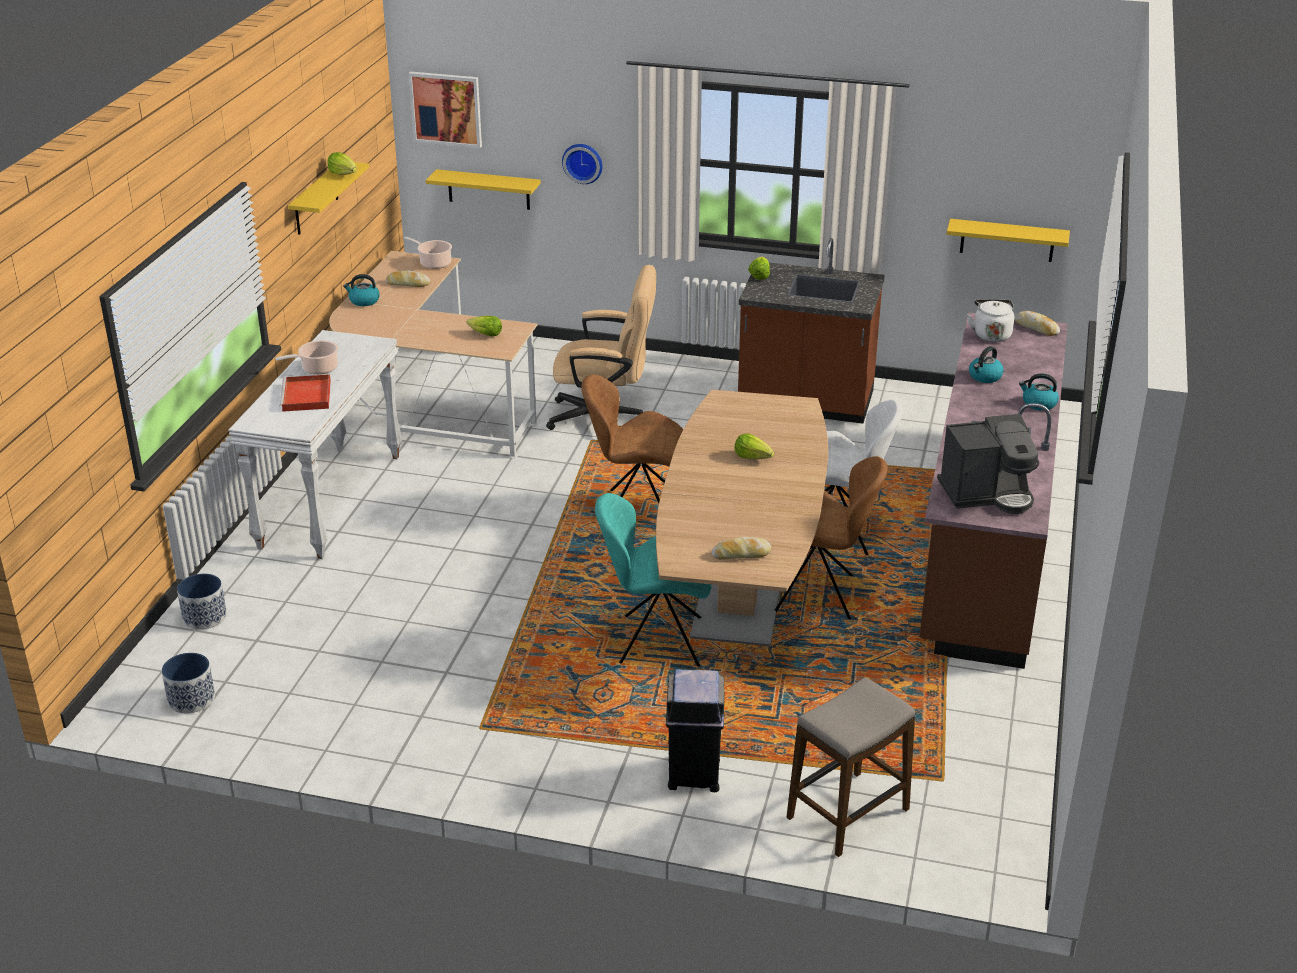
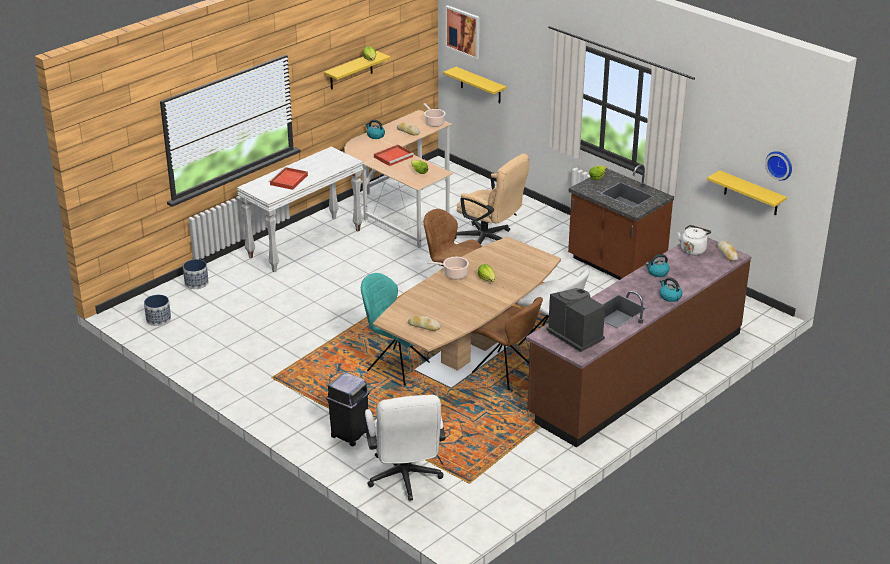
camera: 30 degrees right, 0 degrees up
(317, 369) = (308, 167): cooking pot -> cooking pot (454, 274)
(424, 323) = (394, 156): none -> red tray
(583, 162) = (528, 82): wall clock -> wall clock (780, 164)
(848, 814) = (405, 480): stool -> white office chair
(987, 494) = (575, 335): coffee machine -> coffee machine turned 150 degrees counterclockwise

